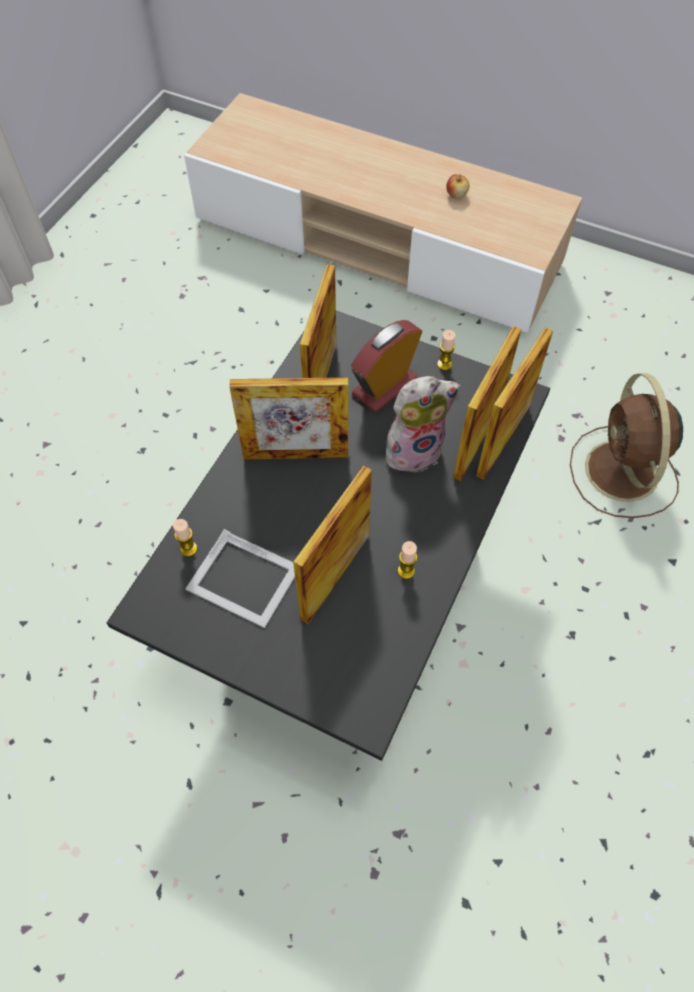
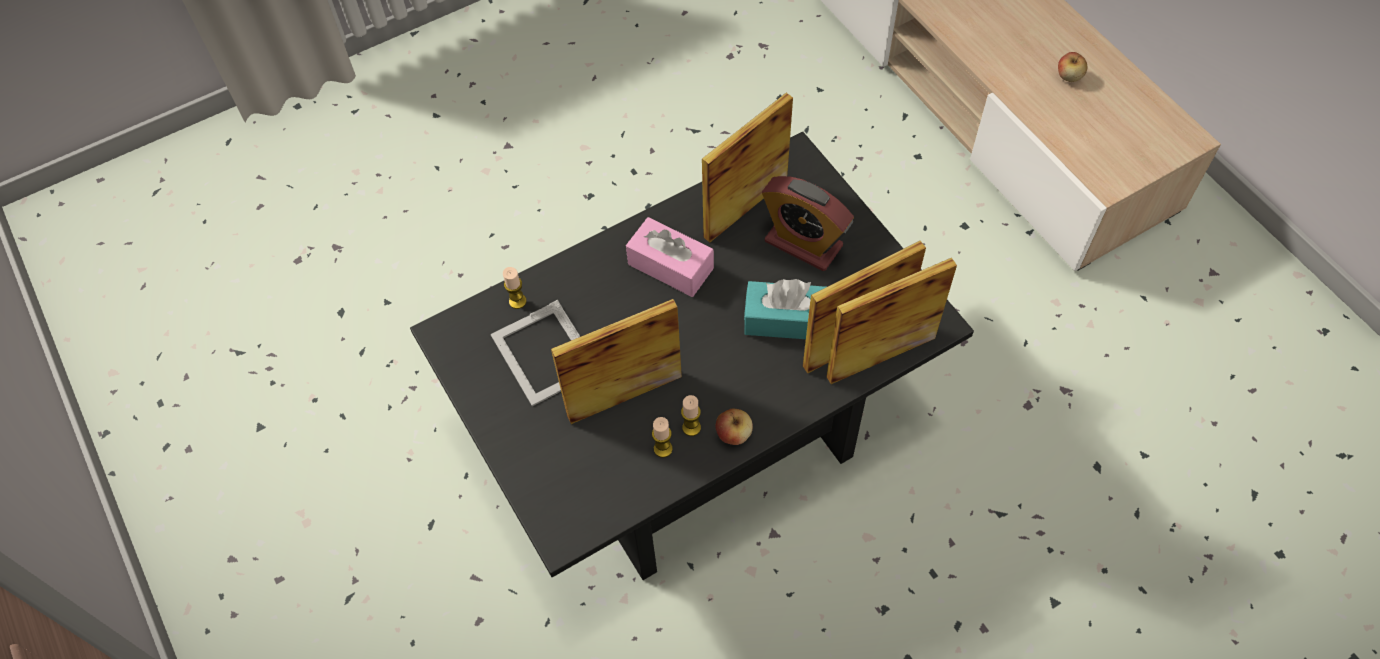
camera: 35 degrees right, 0 degrees up
(295, 455) = (670, 266): picture frame -> pink tissue box
(384, 386) = (803, 243): alarm clock -> alarm clock turned 135 degrees counterclockwise
(414, 450) = (785, 320): plush toy -> turquoise tissue box
(441, 557) = (734, 434): none -> apple
(444, 364) = (880, 251): candle -> candle (663, 449)
(622, 474) = (1069, 480): brown fan -> none

